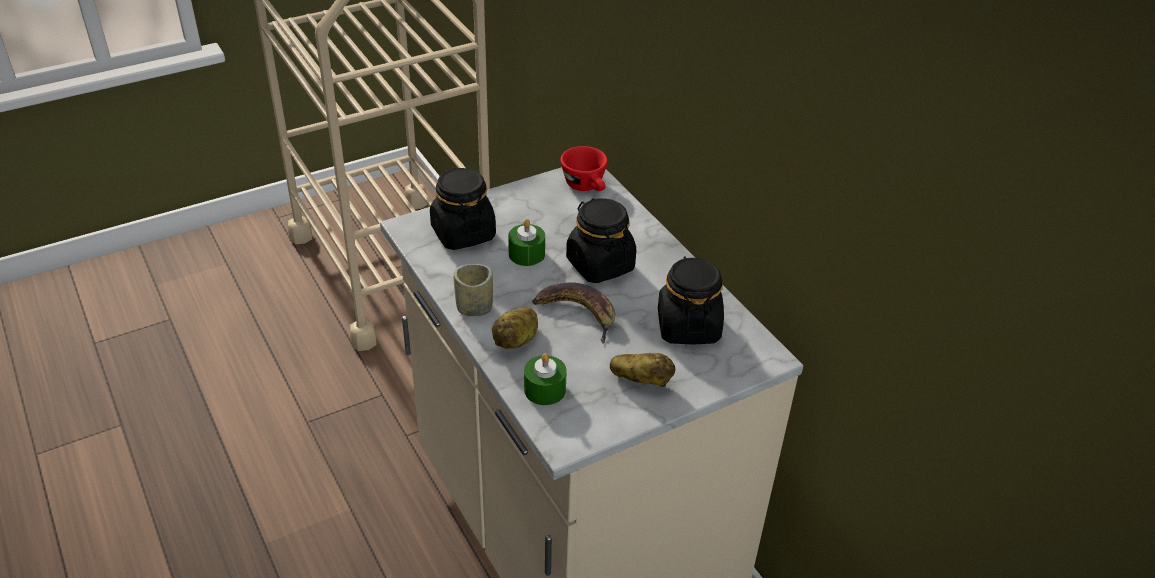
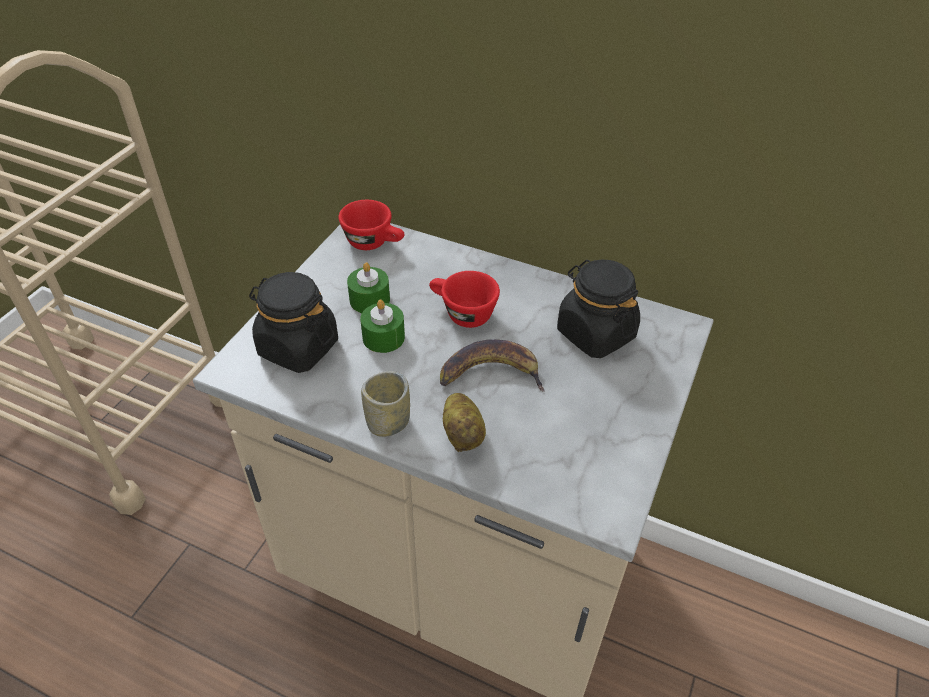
camera: 35 degrees left, 5 degrees up
(545, 389) = (540, 471): green candle -> green candle (369, 300)
(600, 264) = (461, 313): black jar -> red cup
(641, 380) = (612, 409): potato -> none

